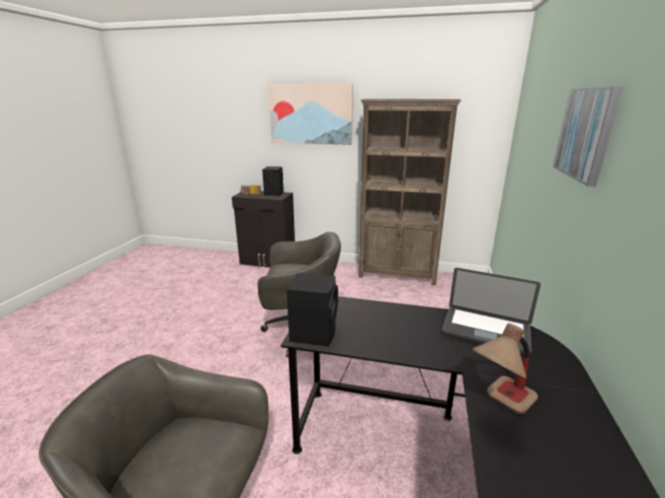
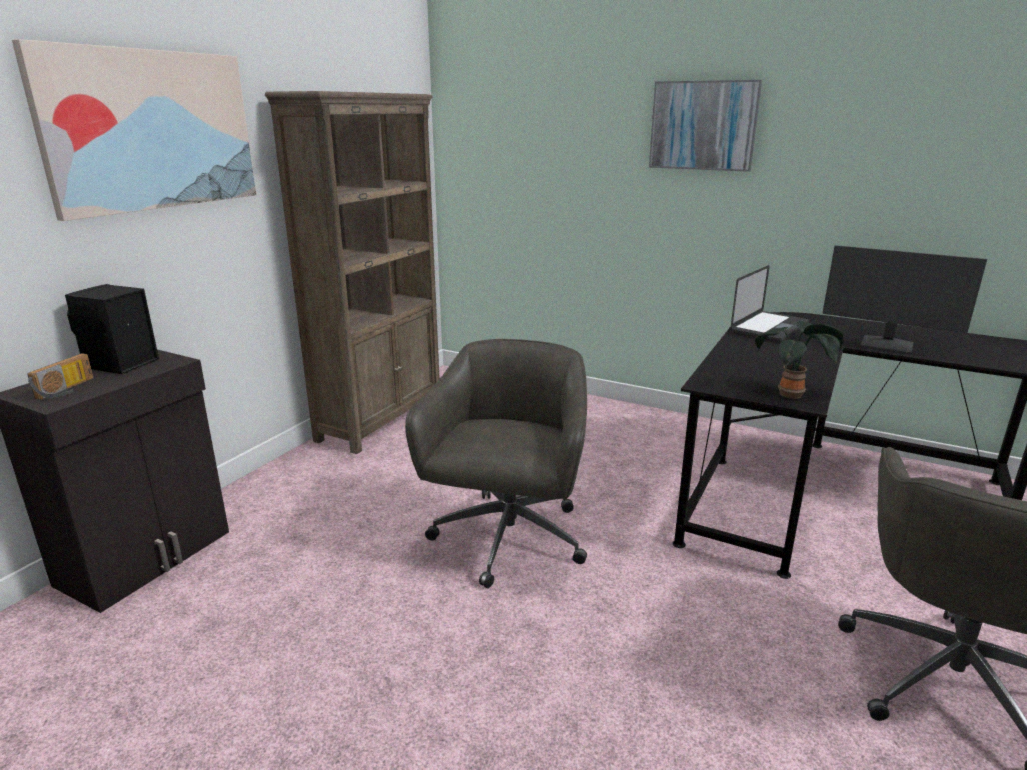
camera: 75 degrees left, 0 degrees up
(314, 333) = (793, 395): black speaker -> potted plant
(500, 407) = (887, 345): table lamp -> monitor

